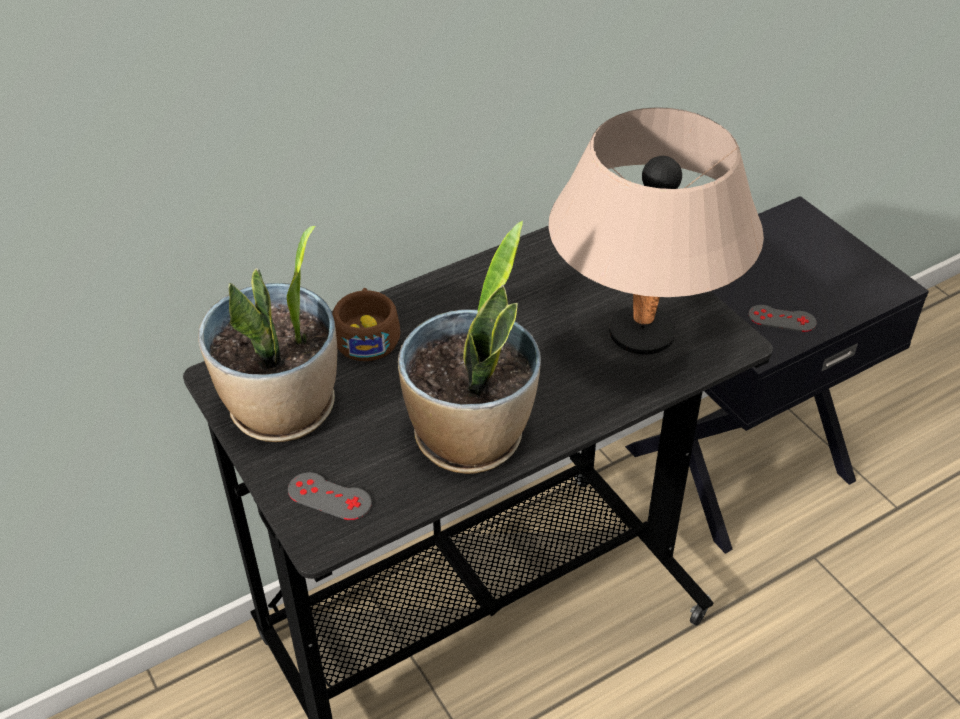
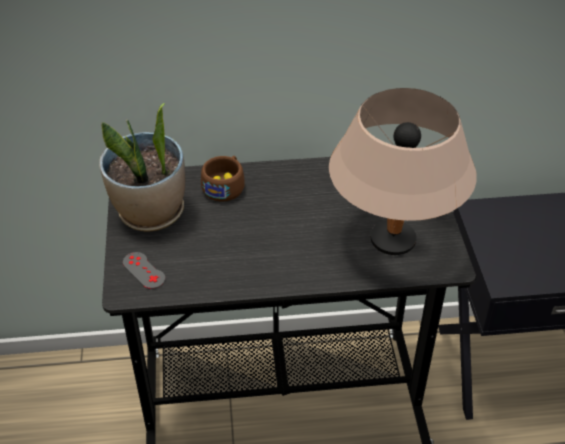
camera: 25 degrees right, 0 degrees up
(471, 439) = (244, 267): potted plant -> none
(782, 319) = (532, 268): grey game controller -> none

